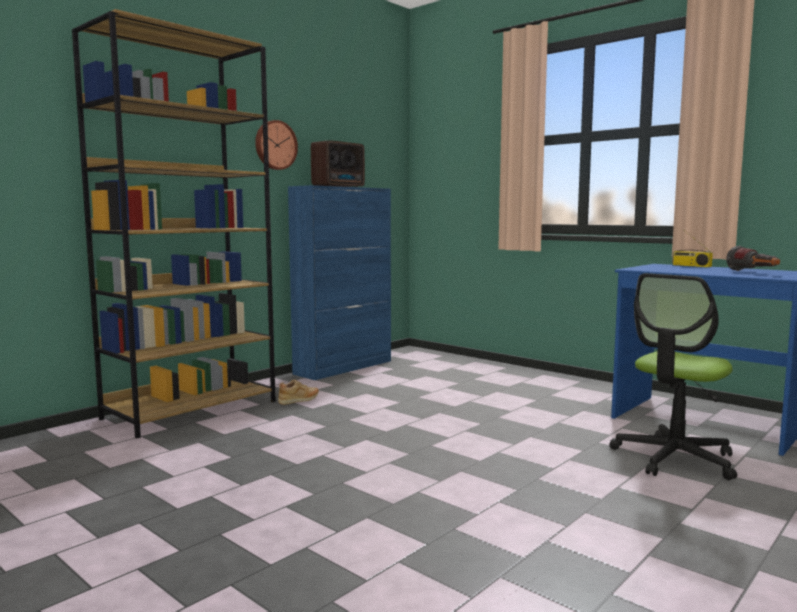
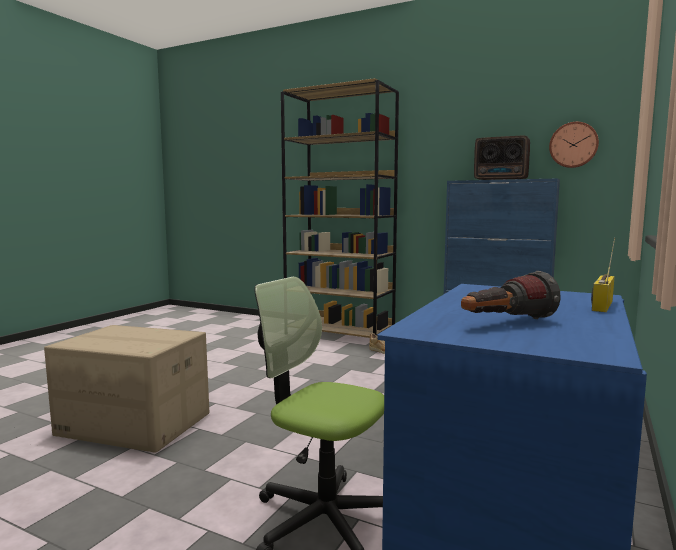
camera: 75 degrees right, 0 degrees up
(275, 145) = (450, 148): wall clock -> wall clock (573, 145)
(474, 544) = (133, 425): none -> cardboard box

